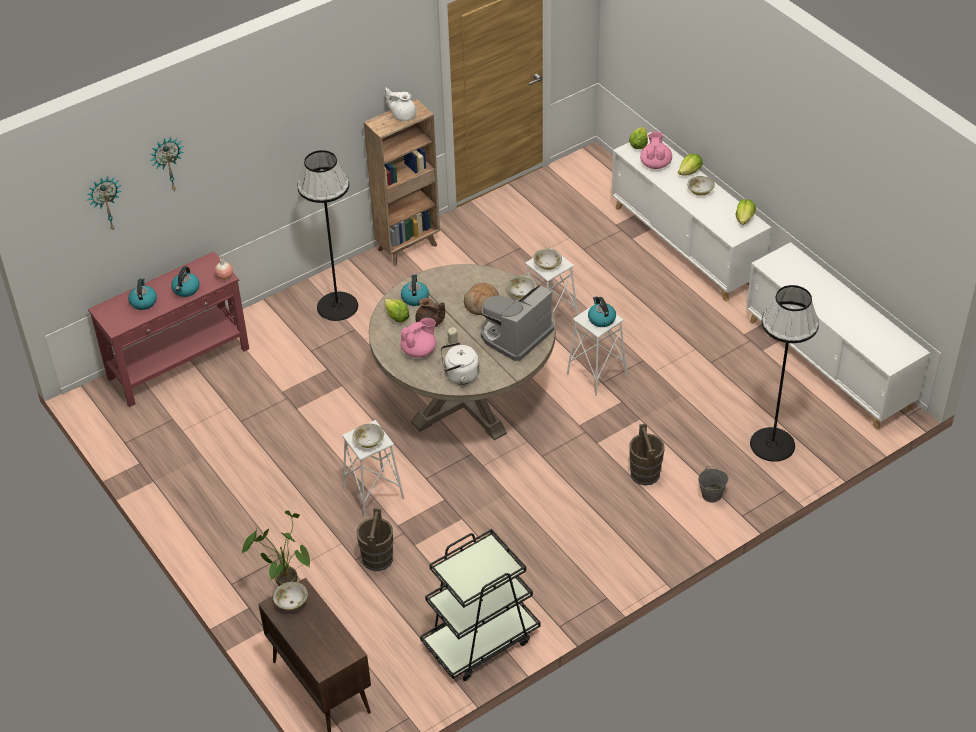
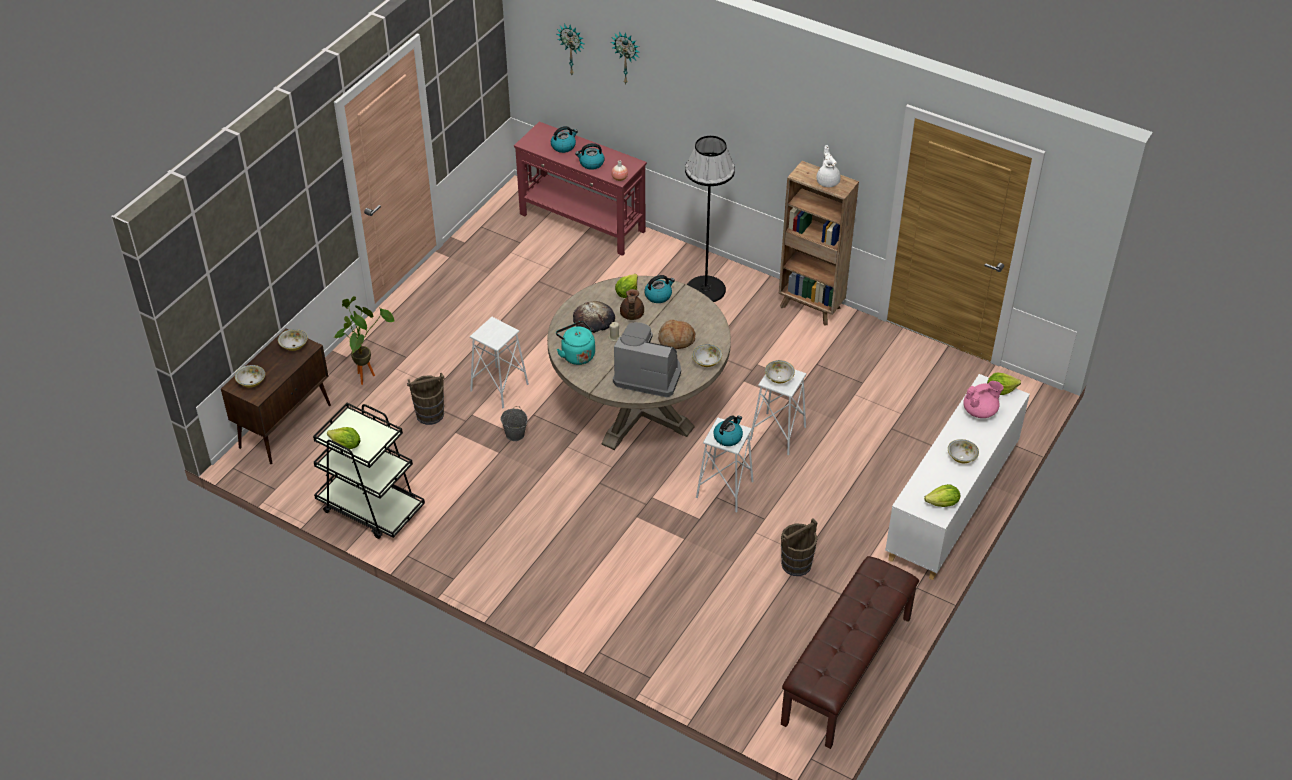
camera: 65 degrees right, 0 degrees up
(369, 442) = (491, 334): bowl -> bowl (251, 382)
(419, 350) = (594, 319): pink teapot -> bread
(459, 376) = (576, 354): white kettle -> turquoise kettle
(645, 473) = (616, 563): brown bucket -> brown bucket (796, 564)
(690, 172) = (986, 441): lettuce -> lettuce (346, 445)
(712, 494) = (614, 621): grey bucket -> grey bucket (515, 434)
(772, 444) = (706, 652): black floor lamp -> none
(828, 364) = (848, 670): white cabinet -> brown bench

